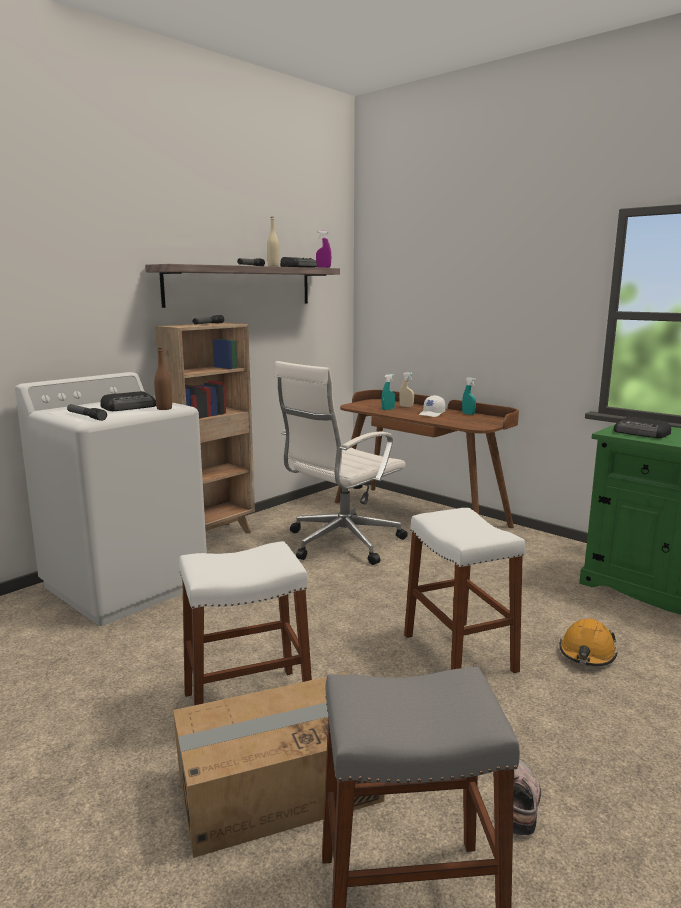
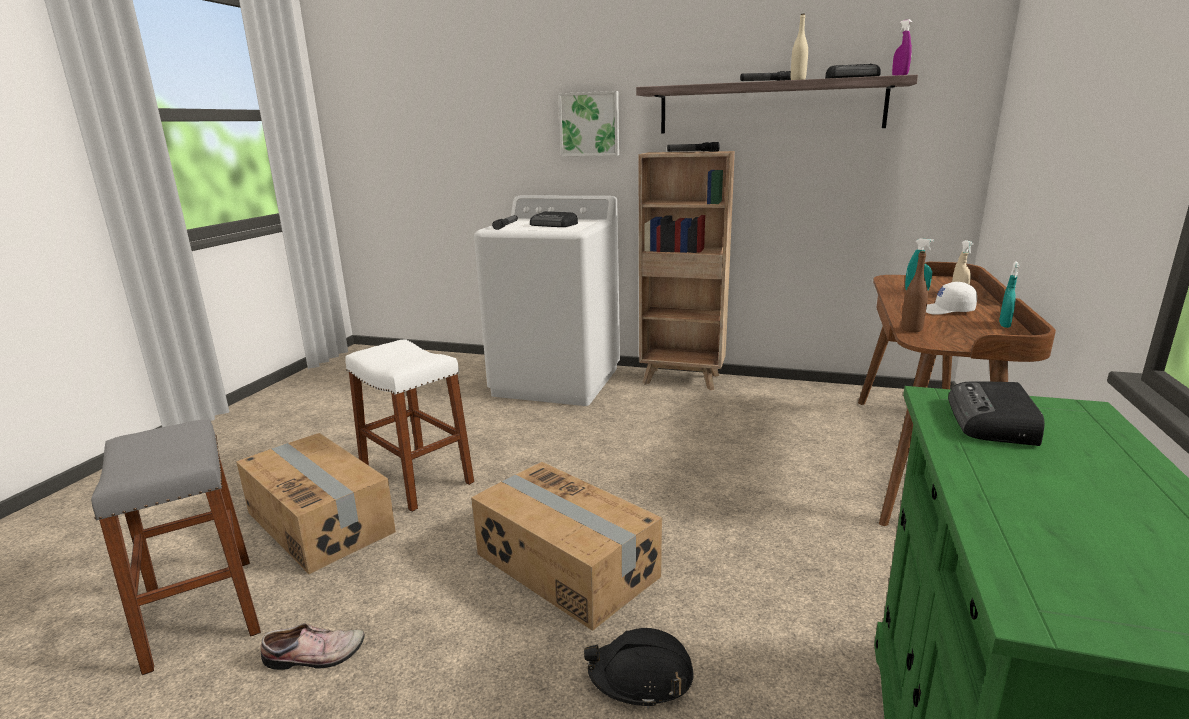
camera: 65 degrees right, 5 degrees up
(91, 298) = (590, 124): none -> picture
(164, 408) = (560, 229): brown bottle -> brown bottle (911, 329)
(340, 543) = (751, 435): white office chair -> none
(459, 653) = (565, 566): white stool -> cardboard box
(587, 653) = (641, 677): orange hard hat -> black hard hat

